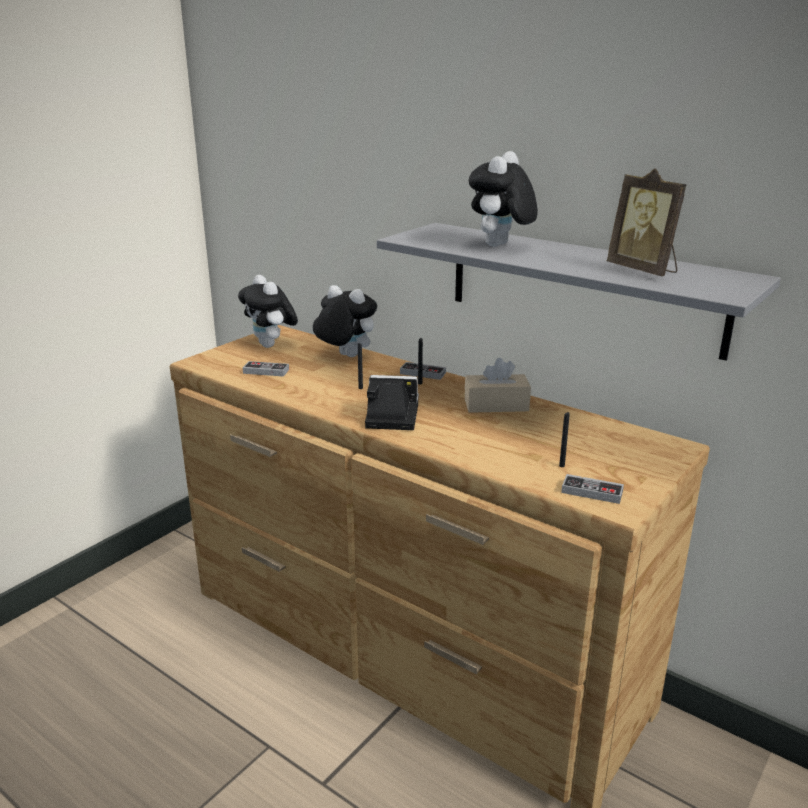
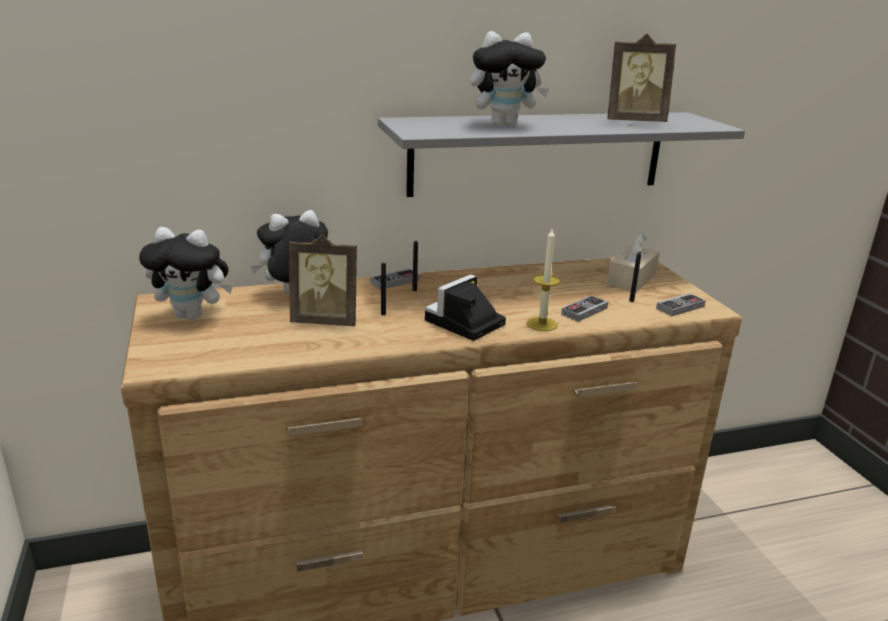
camera: 55 degrees left, 0 degrees up
(266, 371) = (260, 340): game controller -> game controller (584, 311)
(320, 377) = (326, 321): none -> picture frame
(438, 443) = (542, 324): none -> candle
(496, 405) = (501, 282): beige tissue box -> beige tissue box (631, 280)
(500, 246) = (504, 125): plush toy -> plush toy turned 75 degrees counterclockwise

